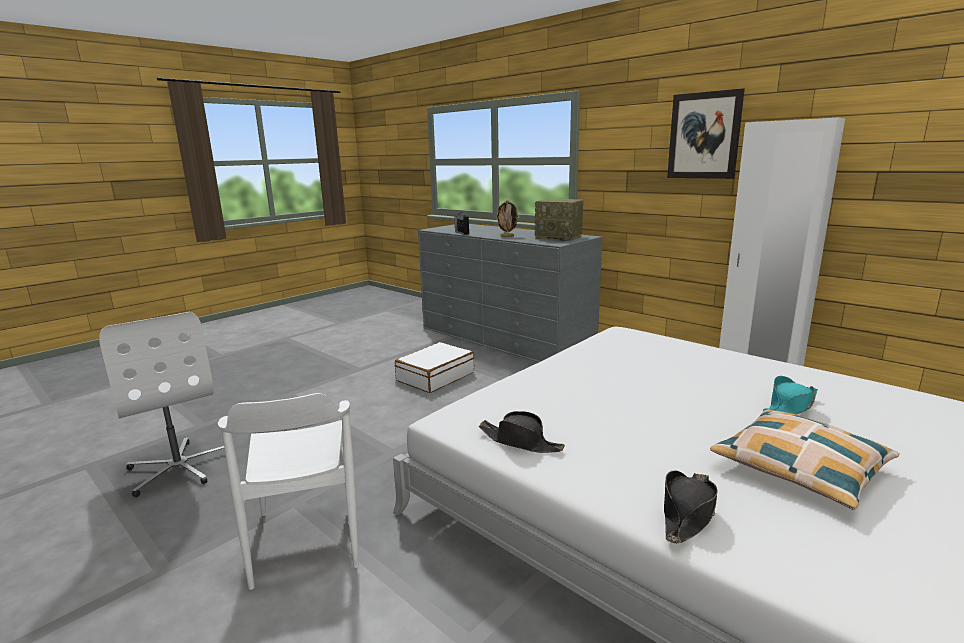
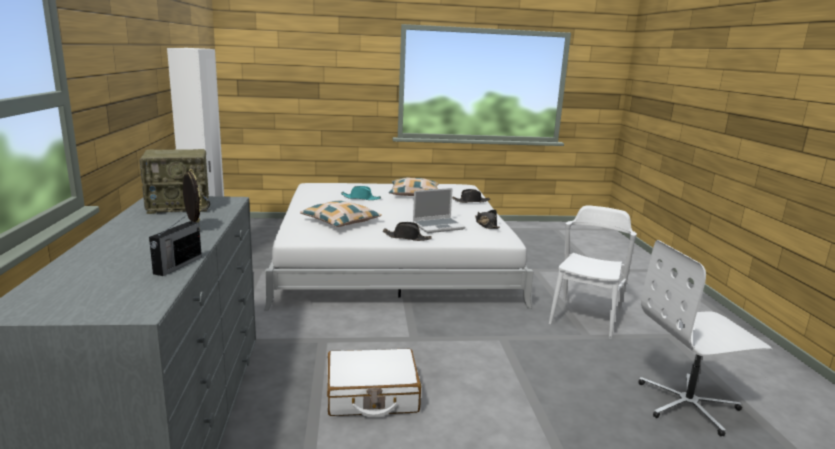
camera: 140 degrees left, 0 degrees up
(180, 467) = (688, 404): white office chair -> white office chair turned 105 degrees counterclockwise
(551, 371) = (407, 237): none -> black hat
(559, 237) = (180, 206): radio -> radio turned 90 degrees clockwise
(565, 403) = (438, 226): none -> laptop
(658, 360) = (341, 221): none -> pillow
(704, 136) = (143, 58): picture -> none

